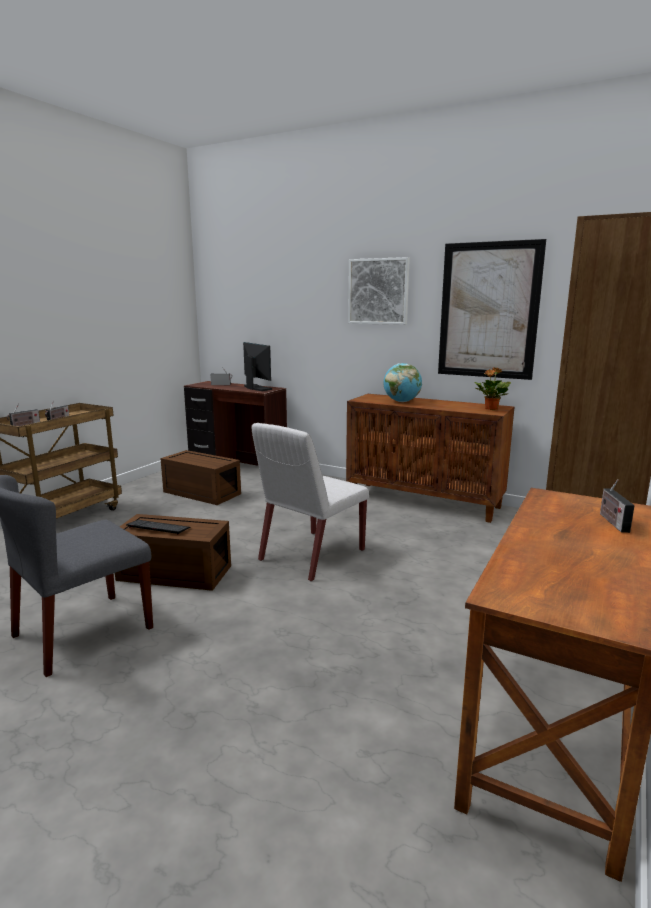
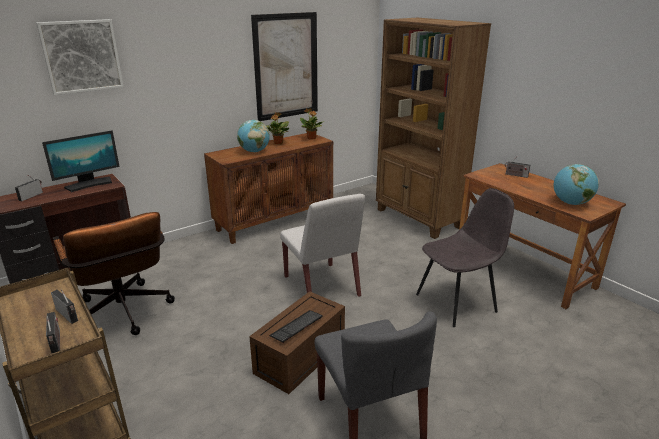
camera: 65 degrees left, 10 degrees up
(200, 493) = (125, 315): brown storage box -> brown office chair
(256, 388) = (89, 184): monitor -> monitor turned 150 degrees clockwise
(360, 659) = (457, 302): none -> grey chair
(378, 291) = (198, 59): picture -> picture (82, 56)
(445, 403) = (278, 143): none -> potted plant
(541, 578) = (571, 203): none -> globe

